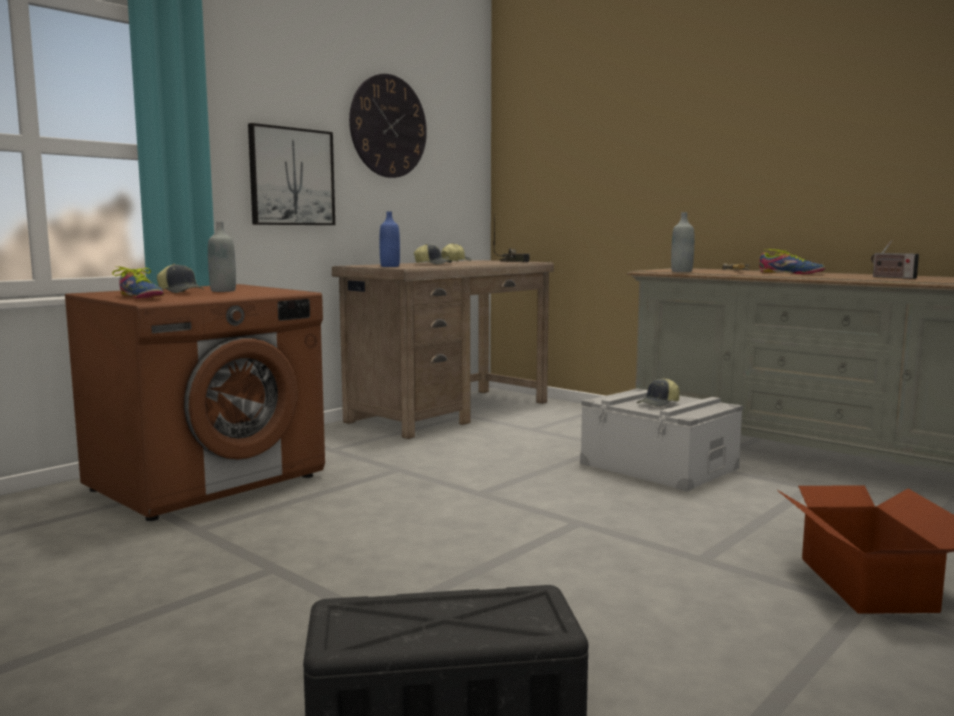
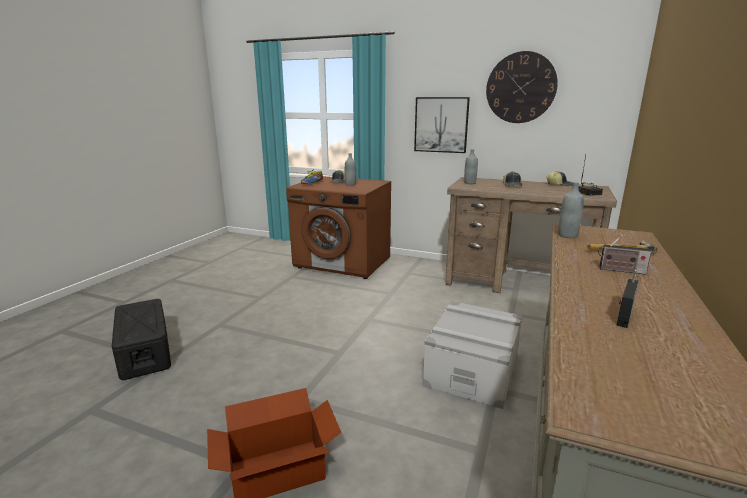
camera: 70 degrees right, 10 degrees up
(390, 266) = (469, 183): blue bottle -> grey bottle
(659, 404) = (470, 326): cap -> none
(790, 273) = (619, 270): shoe -> radio

